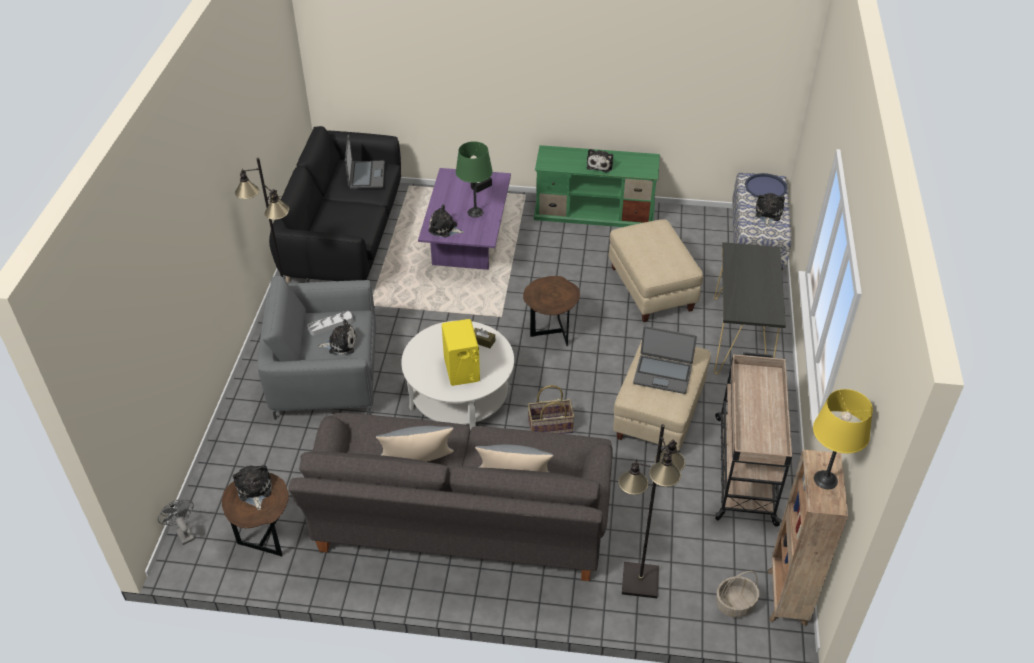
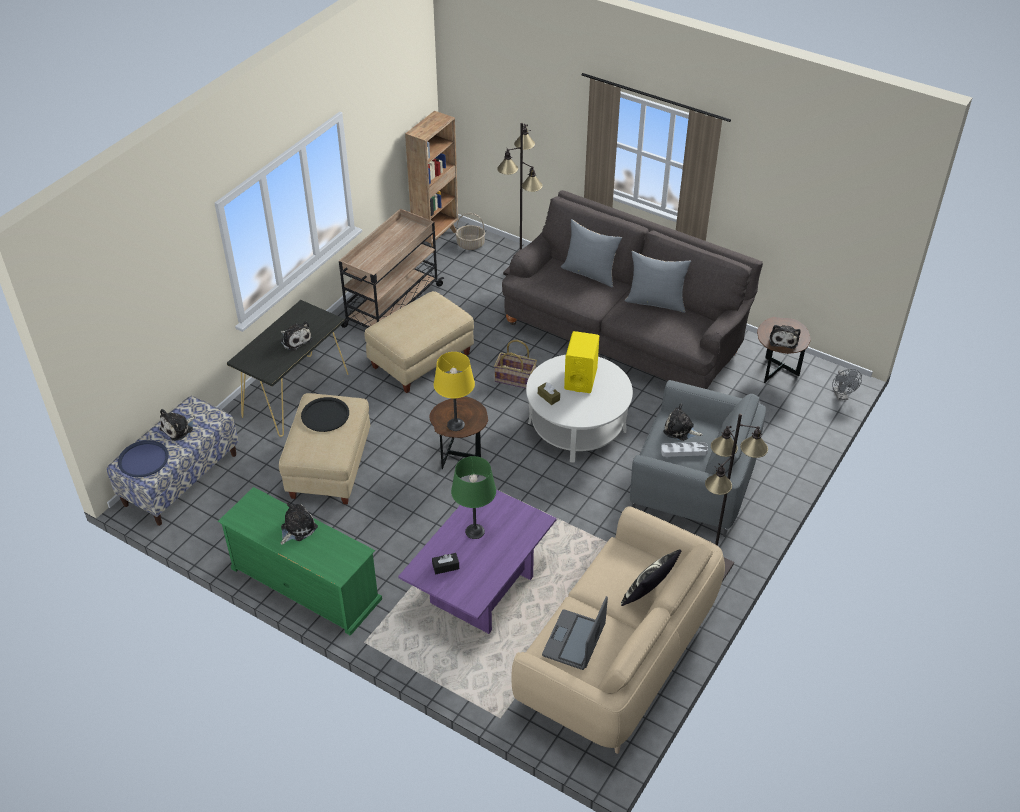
camera: 155 degrees left, 0 degrees up
(324, 214) = (648, 594): none -> pillow
(344, 238) = (618, 656): black sofa -> beige sofa
(444, 229) = (520, 521): plush toy -> plush toy (295, 340)
(662, 374) = (420, 320): laptop -> none
(664, 258) = (325, 415): none -> black tray
(825, 480) = (429, 125): yellow table lamp -> yellow table lamp (456, 425)

